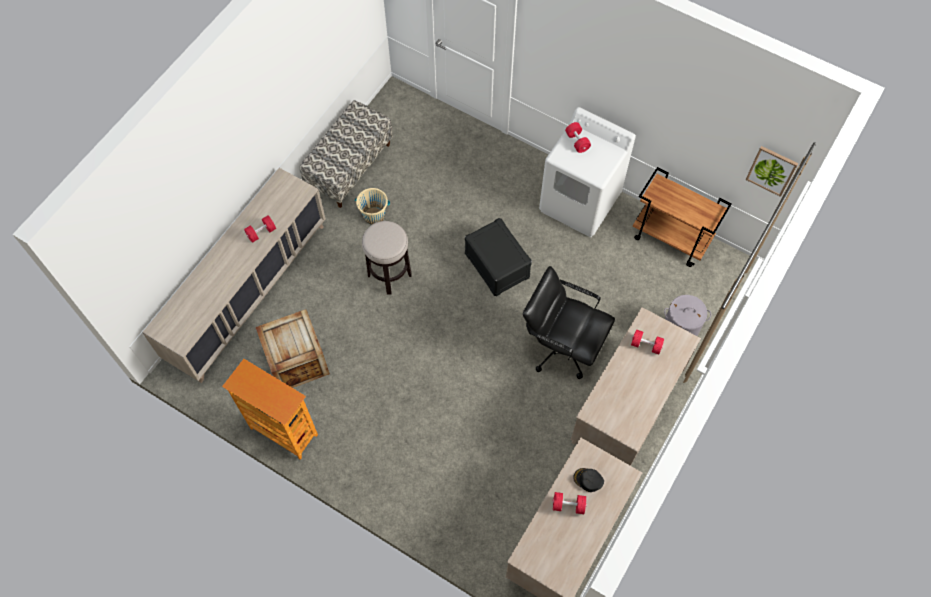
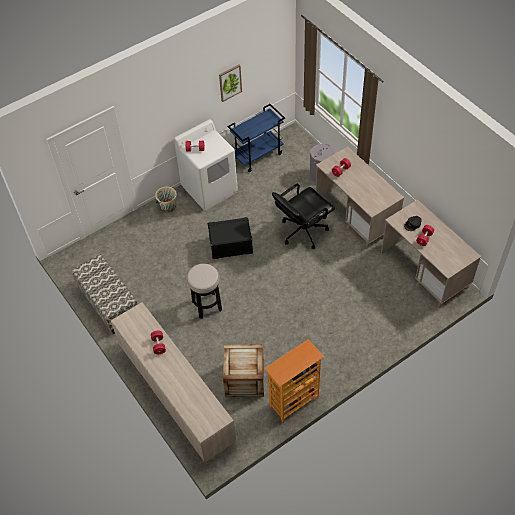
camera: 65 degrees left, 10 degrees down
(374, 215) = (156, 301): beige bucket -> beige bucket (168, 207)
(671, 238) = (258, 155): brown cart -> blue cart
(771, 170) = (278, 63): picture -> picture (230, 82)

